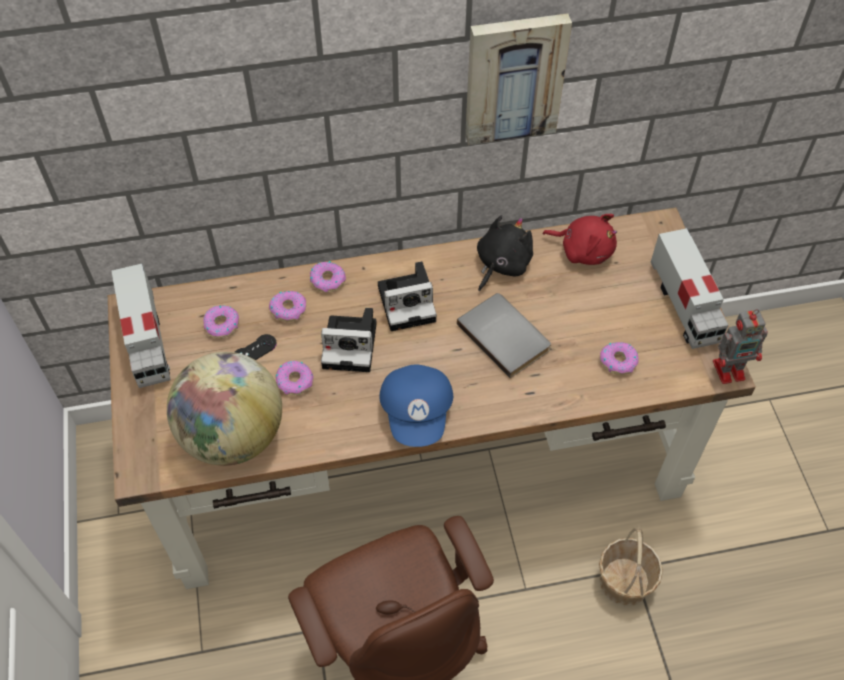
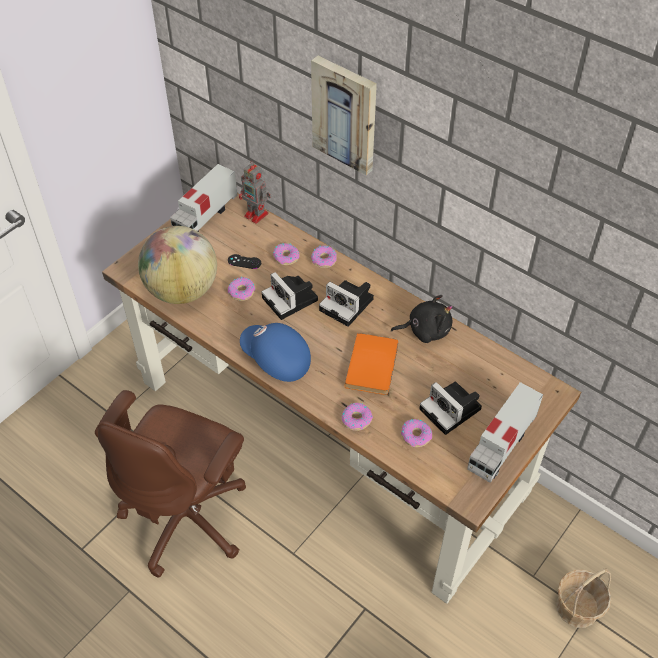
camera: 50 degrees right, 5 degrees down
(221, 325) = (246, 237): donut -> donut (356, 419)
(418, 412) = (276, 359): blue cap -> blue cap turned 75 degrees clockwise
(506, 335) = (374, 366): grey book -> orange book
(514, 77) = (473, 194): picture -> picture (346, 114)
(583, 250) = (484, 364): red plush toy -> none
(614, 312) = (452, 410): none -> camera
(624, 582) = (349, 609): basket -> basket (577, 607)
(730, 369) = (476, 503): toy robot -> toy robot (257, 215)

